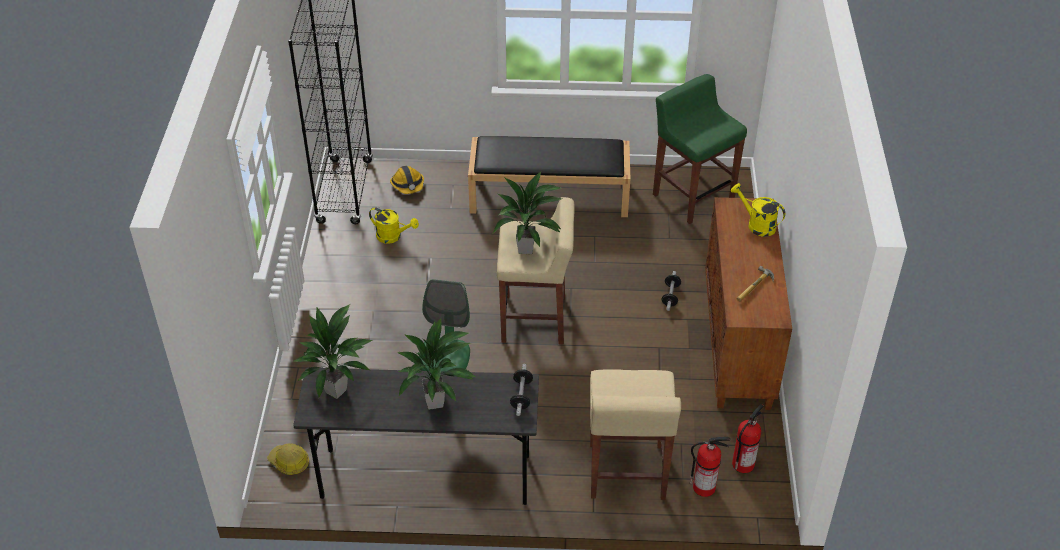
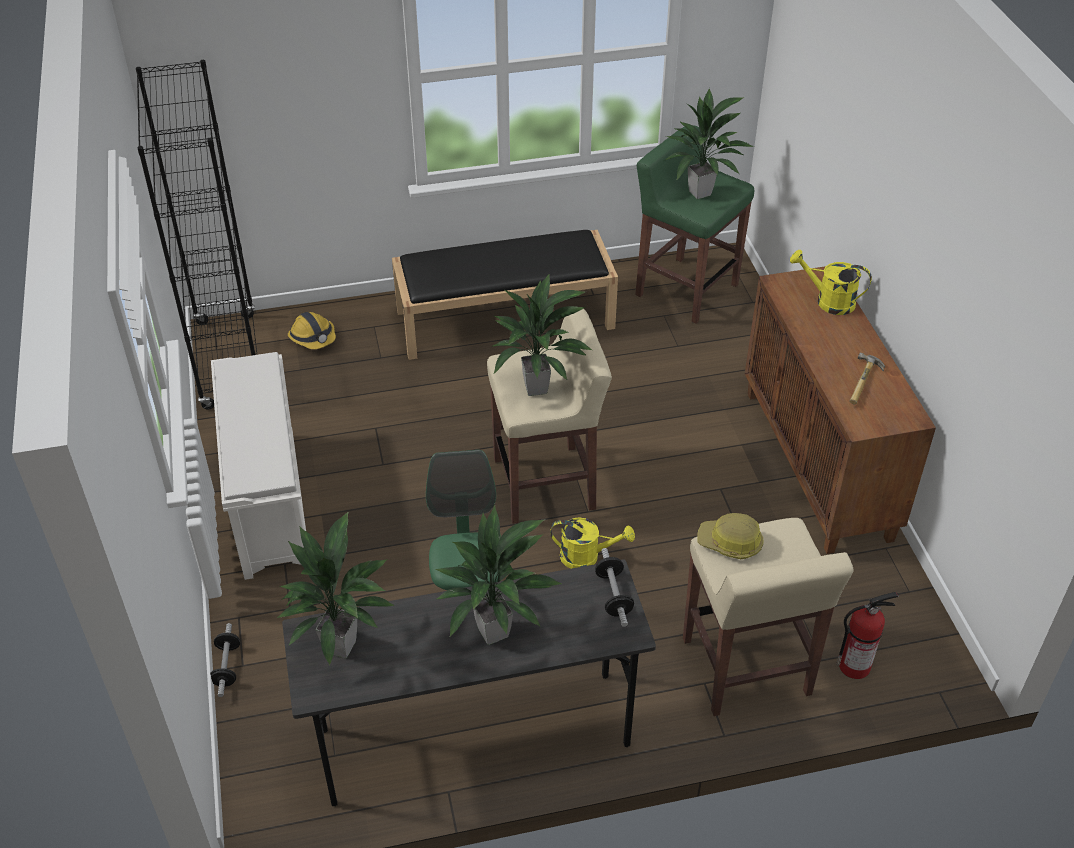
camera: 15 degrees left, 0 degrees up
(289, 462) = (269, 762): hard hat -> hard hat (730, 543)
(341, 295) = (268, 502): none -> white shoe rack
(393, 237) = (315, 409): yellow watering can -> yellow watering can (587, 557)
(670, 296) = (708, 419): dumbbell -> dumbbell (227, 667)
(703, 127) = (701, 193): none -> potted plant
(743, 463) = (890, 621): fire extinguisher -> none

